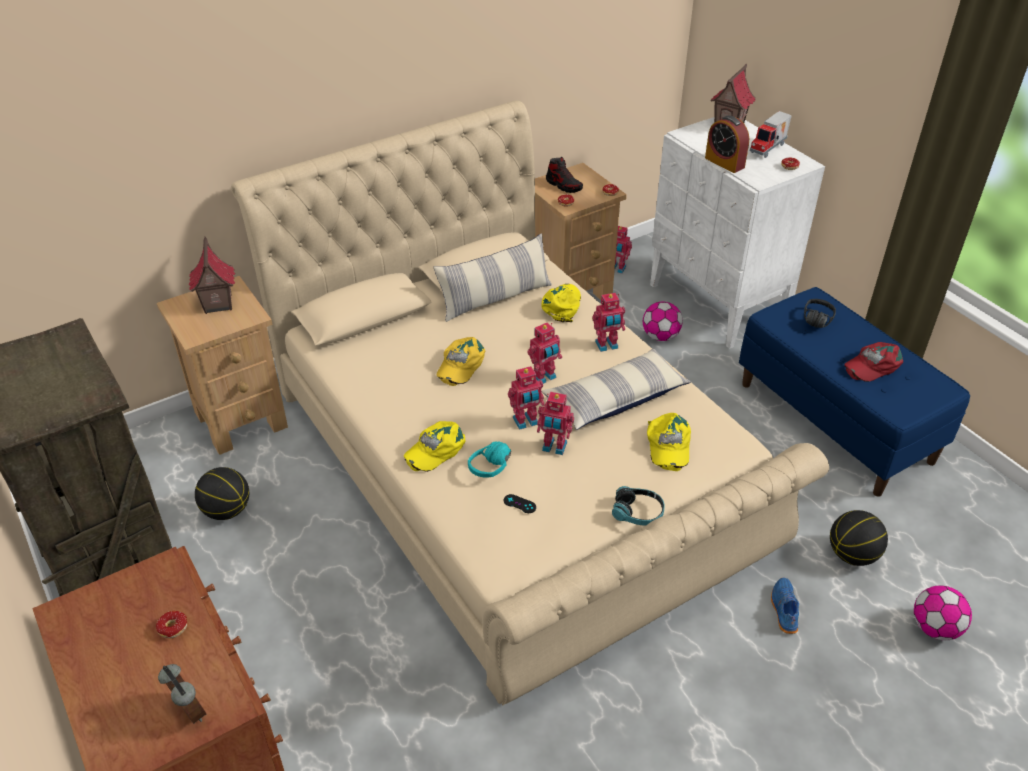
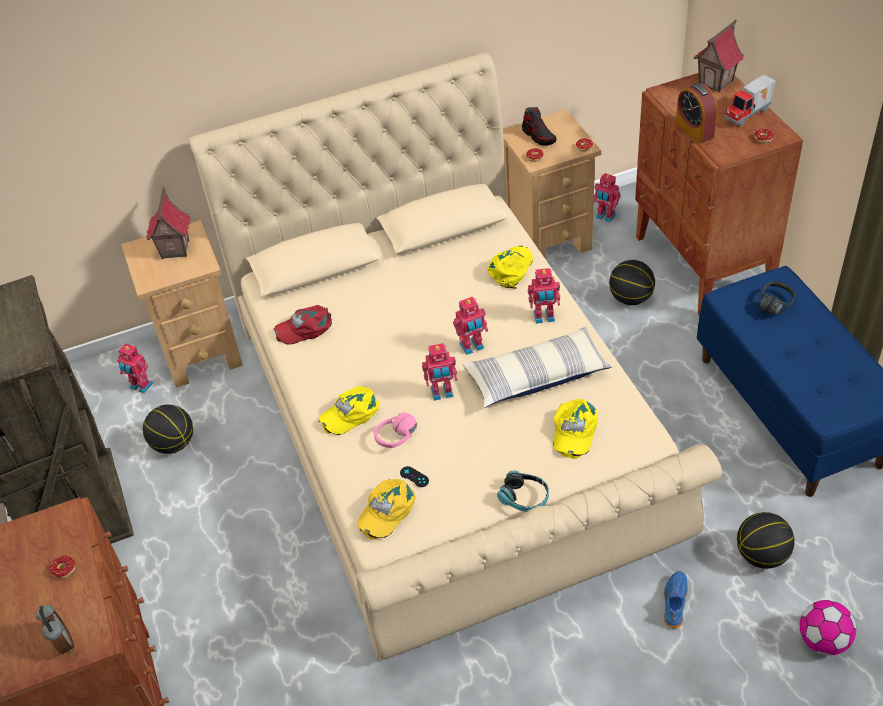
camera: 15 degrees right, 5 degrees up
(460, 364) = (395, 326): yellow cap -> yellow cap (386, 510)
(495, 299) = (447, 256): pillow -> none
(496, 470) = (401, 440): turquoise headphones -> pink headphones
(554, 447) = (462, 422): toy robot -> toy robot (140, 386)
(660, 336) = (631, 298): football -> basketball
(716, 304) = (701, 265): white dresser -> brown dresser
(872, 365) = (816, 361): red cap -> red cap (305, 328)

